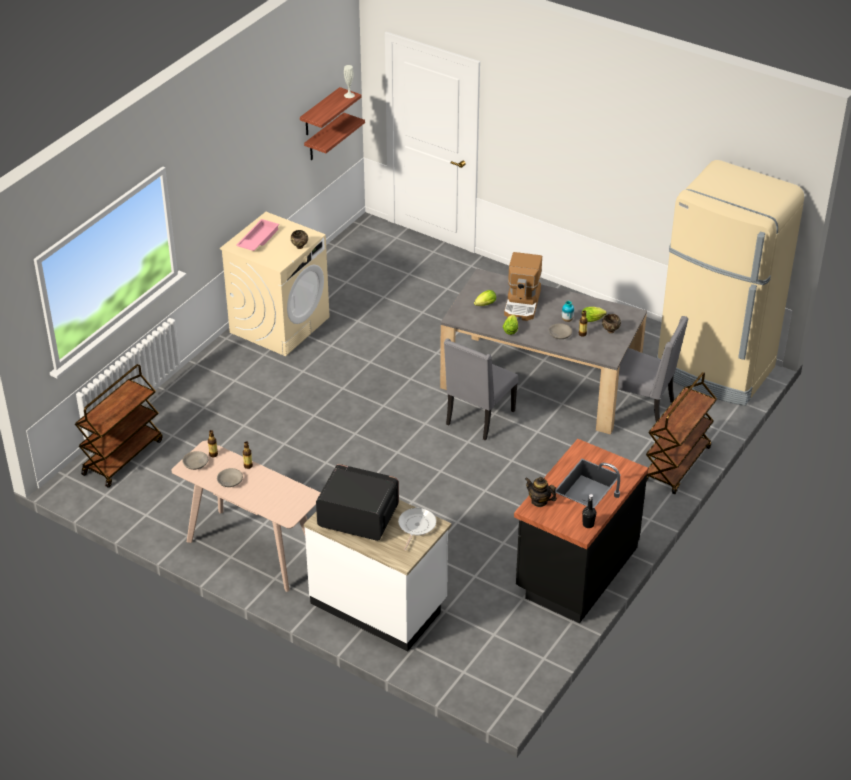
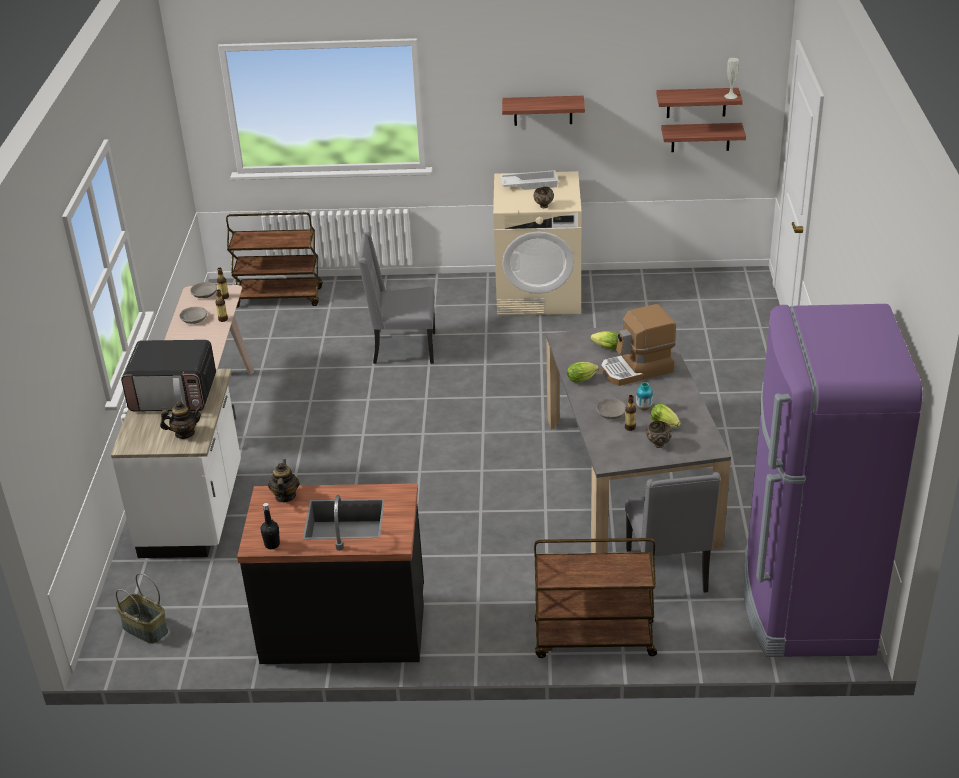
camera: 60 degrees right, 5 degrees down
(241, 176) = (543, 110): none -> shelf
(257, 239) = (529, 184): pink tray -> white tray
(357, 516) = (174, 395): microwave -> microwave turned 105 degrees clockwise
(416, 526) = (184, 433): frying pan -> teapot
(478, 418) = (525, 462): grey chair -> grey chair (402, 349)
(494, 671) = (144, 629): none -> basket
(715, 371) = (805, 605): beige fridge -> purple fridge

